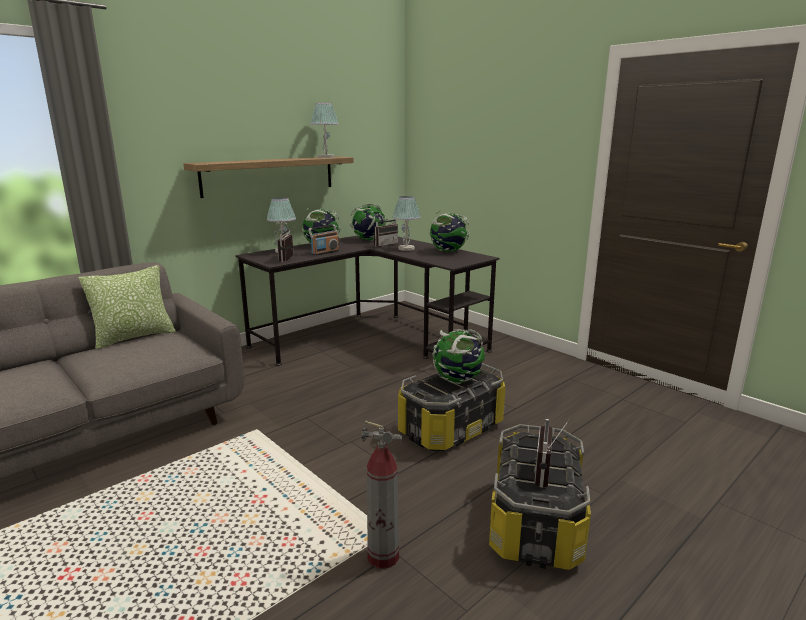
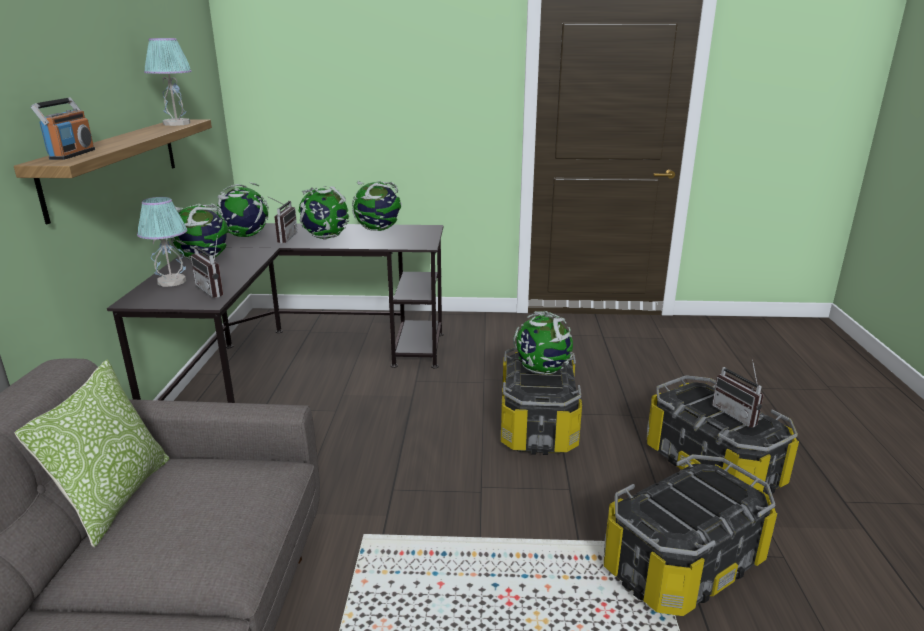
camera: 45 degrees left, 5 degrees up
(325, 252) = (238, 268): radio -> radio (72, 154)
(383, 556) = (682, 563): fire extinguisher -> storage box
(406, 249) = (325, 237): table lamp -> globe

